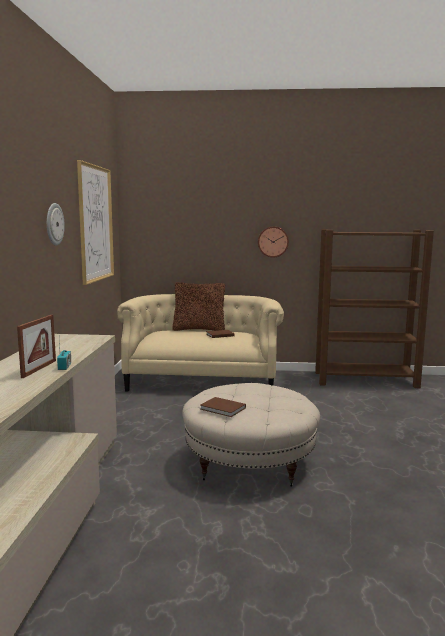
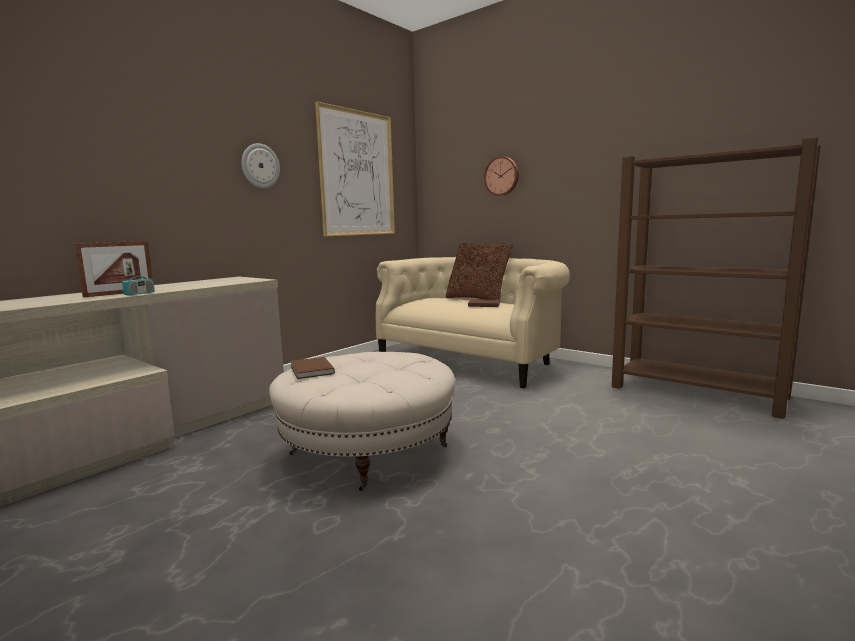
camera: 35 degrees right, 0 degrees up
(273, 241) = (577, 187): wall clock -> wall clock (502, 176)

